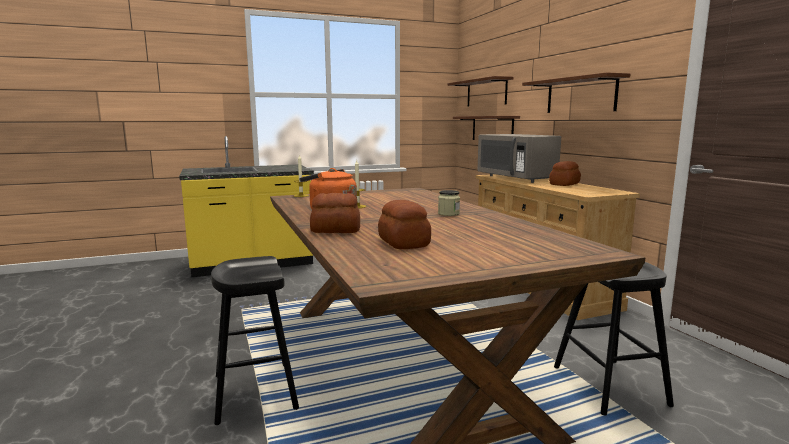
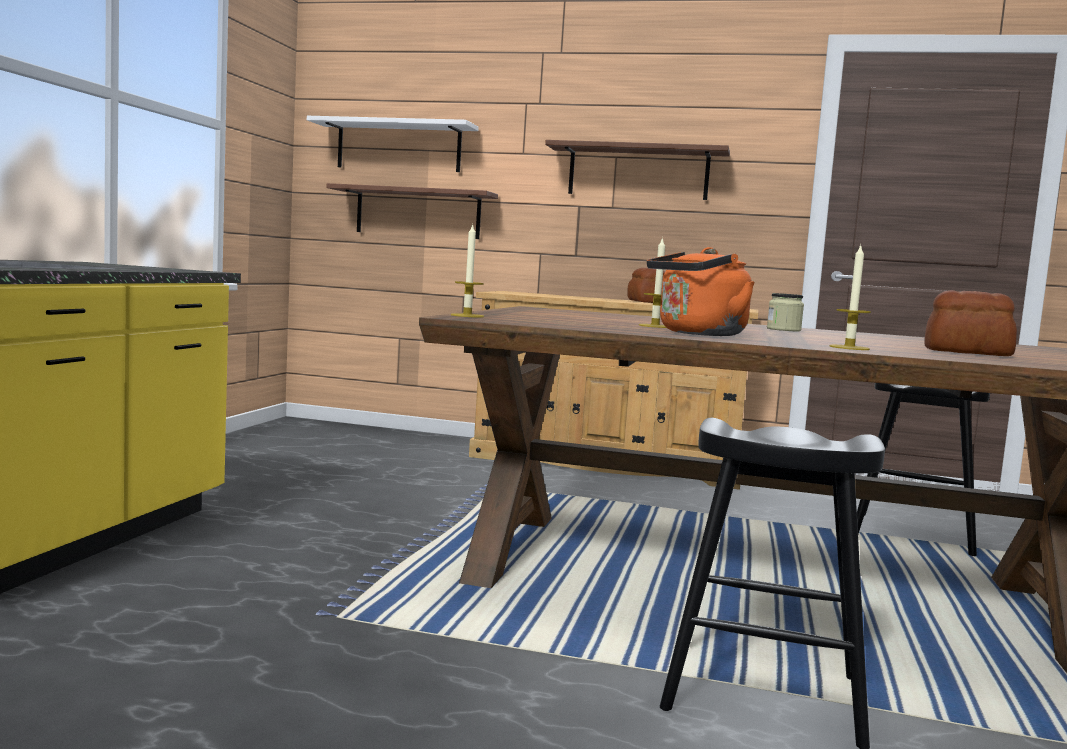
camera: 55 degrees left, 5 degrees down
(335, 230) = (849, 348): bread -> candle
(486, 93) = (399, 147): brown shelf -> white shelf
(516, 178) = (555, 296): grey microwave -> none

